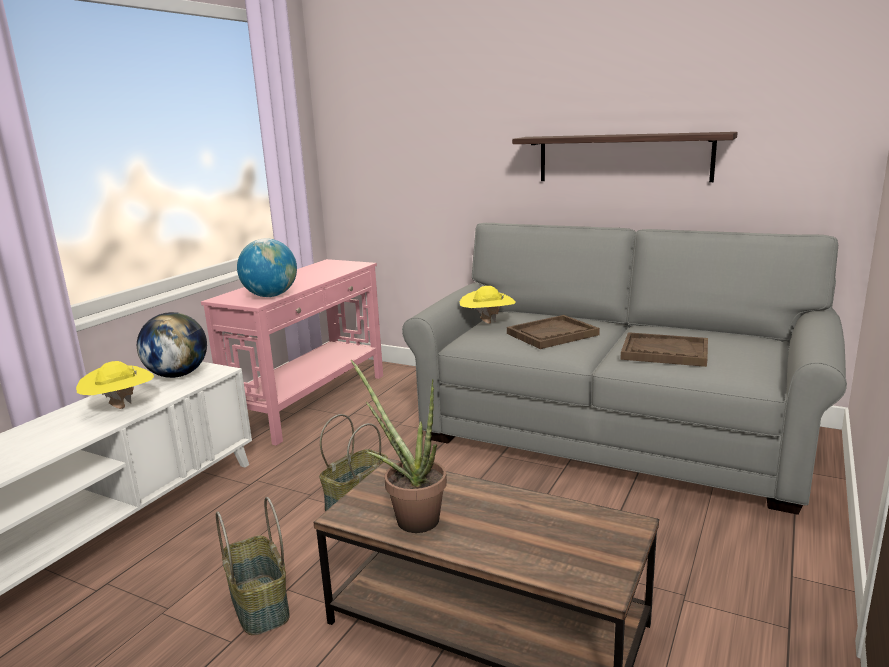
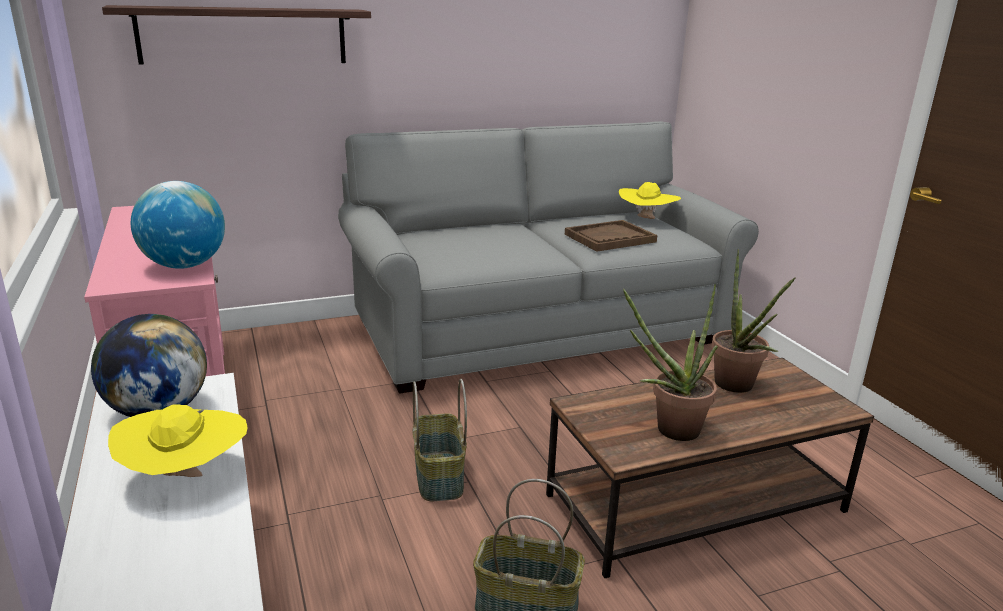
camera: 50 degrees left, 5 degrees up
(487, 323) = (421, 247): yellow hat -> yellow hat (646, 219)
(543, 519) = (737, 388): none -> potted plant
(552, 334) = (501, 244): brown tray -> none
(623, 158) = (490, 56): shelf -> shelf (244, 35)

